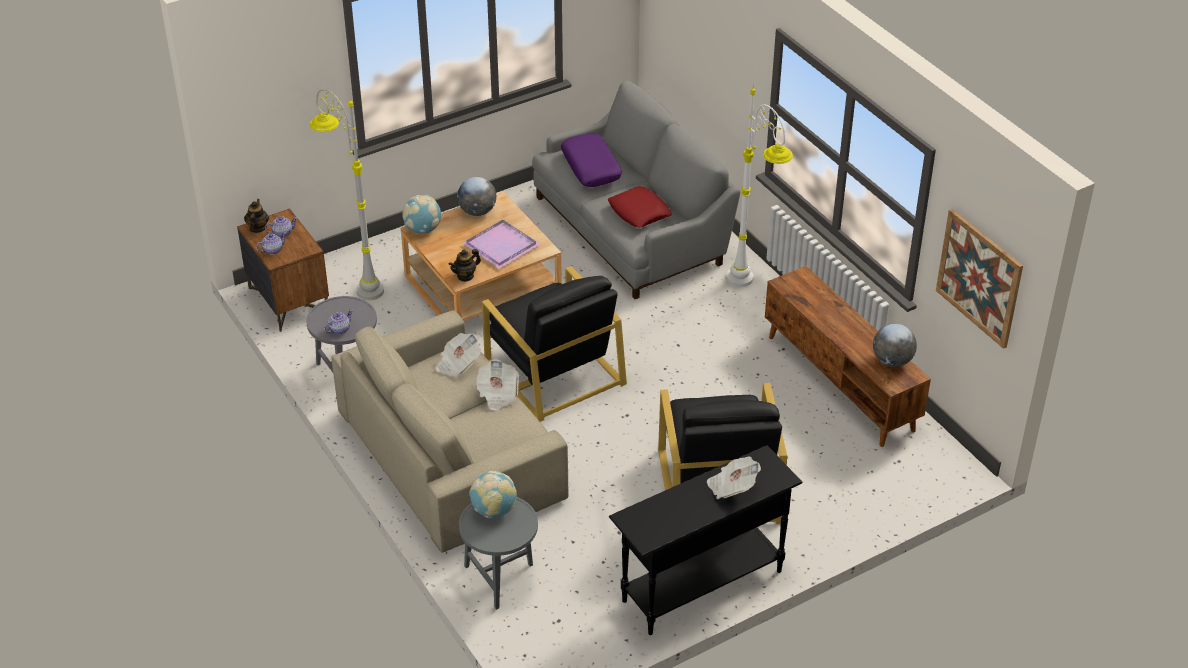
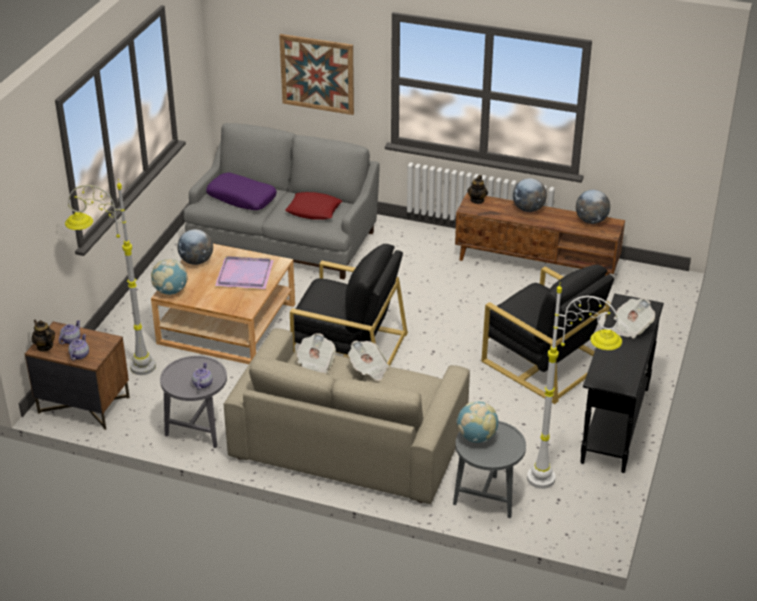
camera: 40 degrees left, 5 degrees down
(465, 276) = (245, 305): teapot -> teapot (477, 200)
(753, 291) = (413, 238): white floor lamp -> white floor lamp (564, 484)
(843, 315) = (528, 209): none -> globe
(979, 277) = (653, 122): picture -> picture (317, 74)

